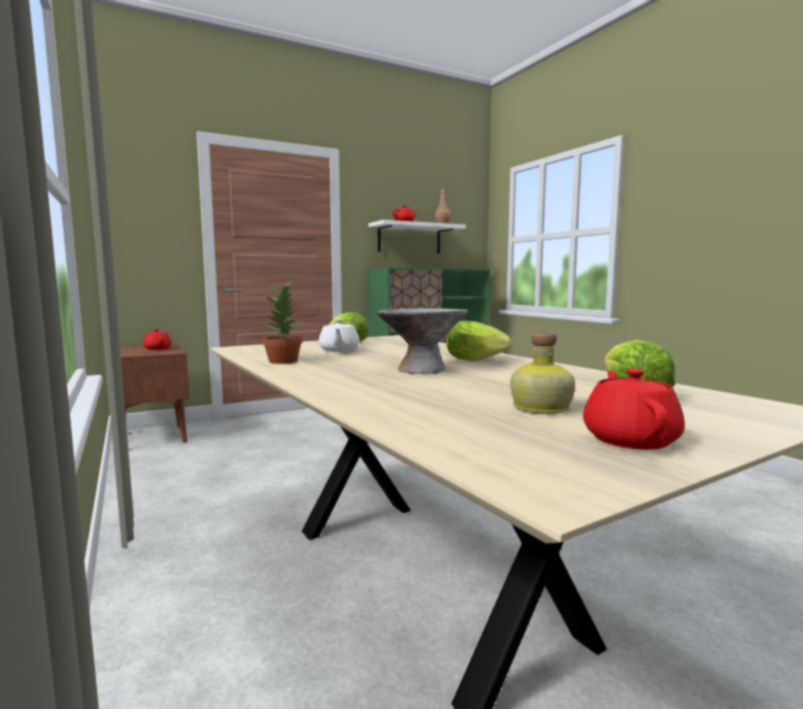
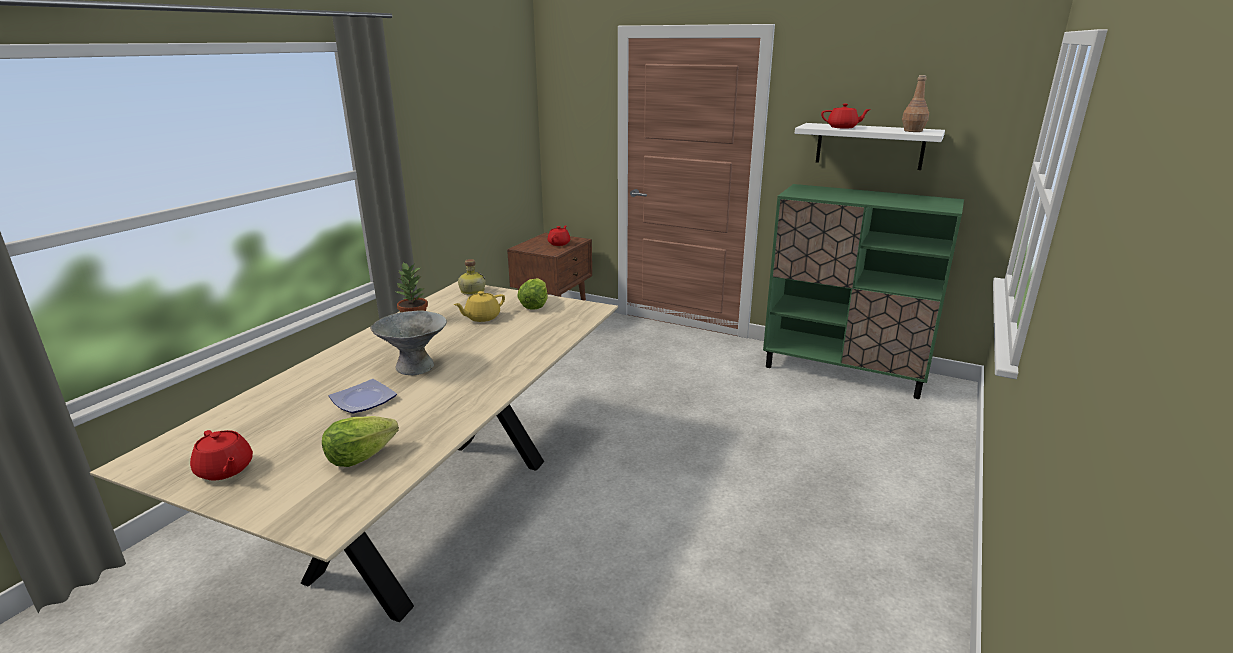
camera: 55 degrees right, 15 degrees up
(339, 351) = (482, 317): white teapot -> yellow teapot
(474, 359) = (482, 372): lettuce -> none
(481, 385) = (364, 399): none -> plate
(539, 408) = (296, 432): bottle -> bottle (472, 291)
(630, 439) = (225, 470): red teapot -> red teapot turned 75 degrees clockwise

